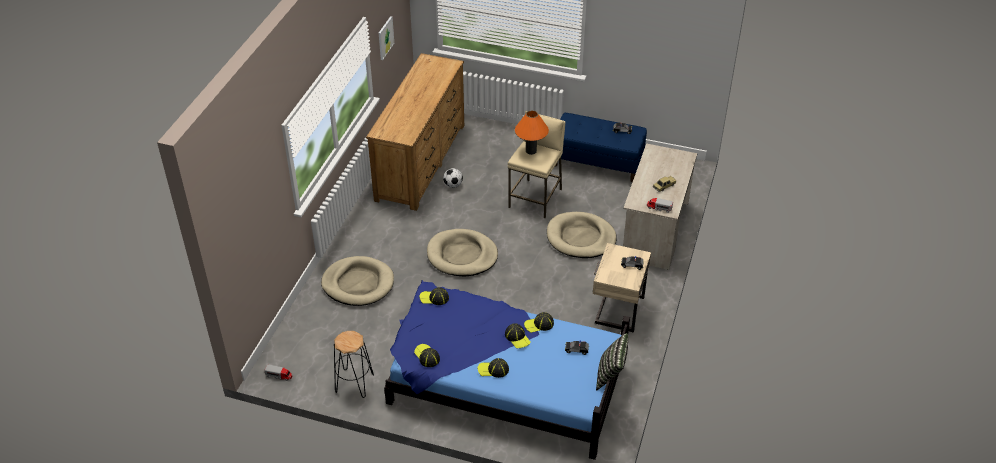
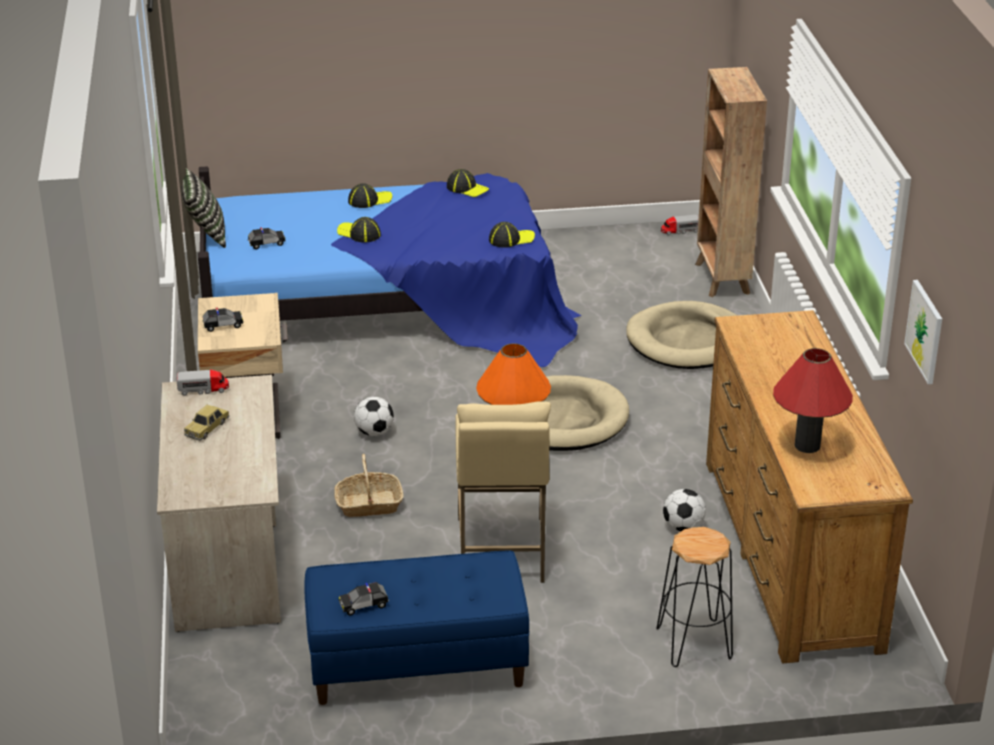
camera: 155 degrees right, 10 degrees down
(296, 323) = (722, 279): none -> brown bookcase
(354, 383) = (576, 247): black stool -> black stool (694, 643)
(436, 80) = (807, 445): none -> red table lamp
(539, 324) = (337, 253): cap -> none
(557, 278) = (374, 432): none -> football
(581, 238) = (369, 504): beige dog bed -> basket

